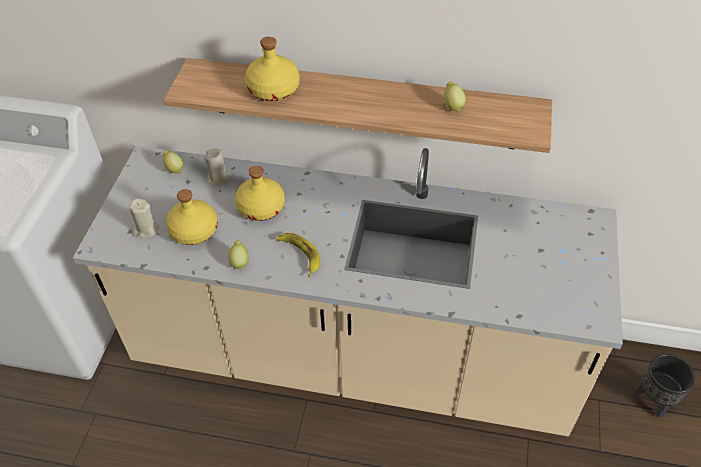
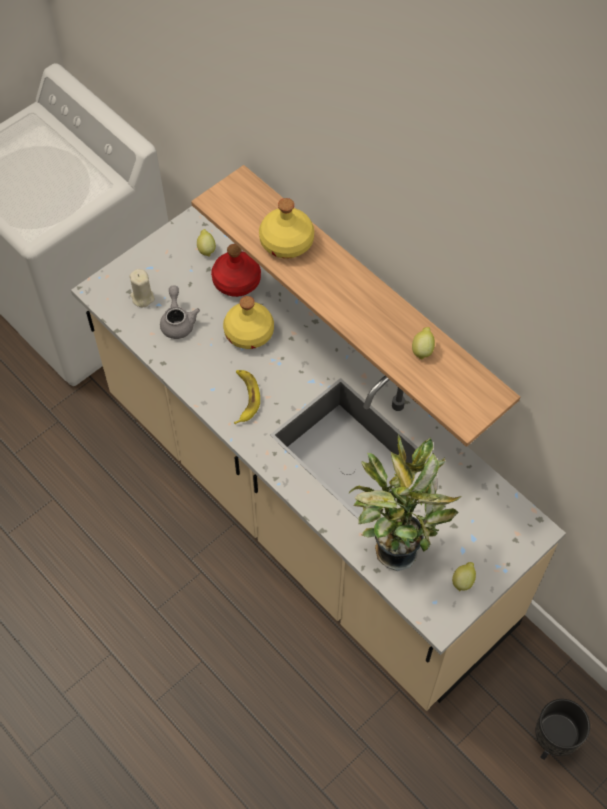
camera: 35 degrees right, 10 degrees up
(193, 231) = (178, 321): yellow bottle -> grey teapot
(219, 178) = (236, 281): beige candle -> red bottle
(239, 262) = (192, 374): lemon -> lemon (463, 581)
(515, 290) = (395, 546): none -> potted plant

